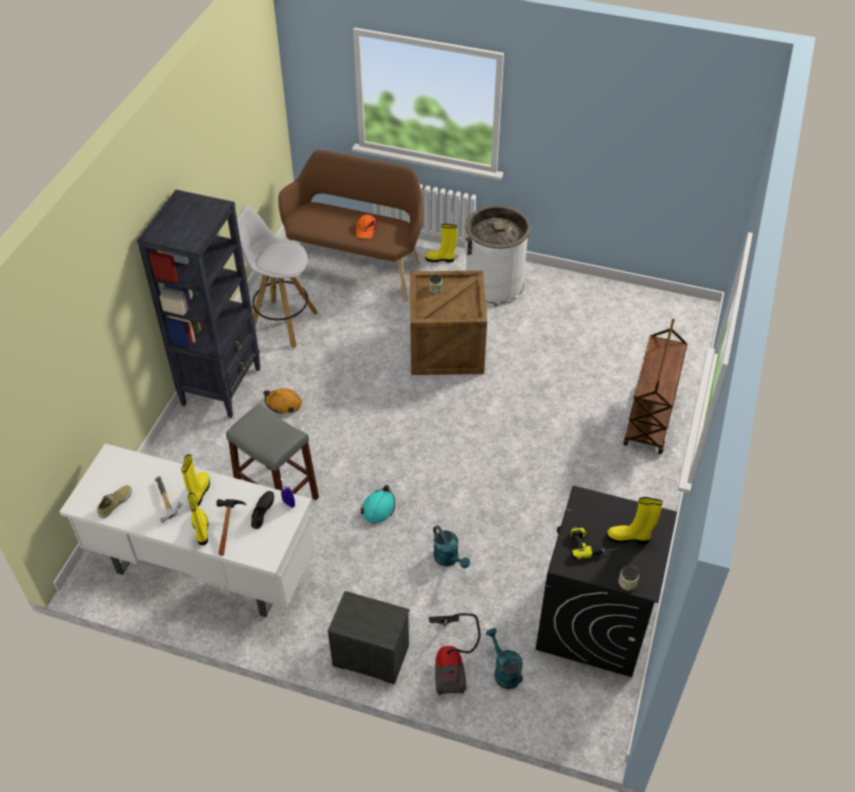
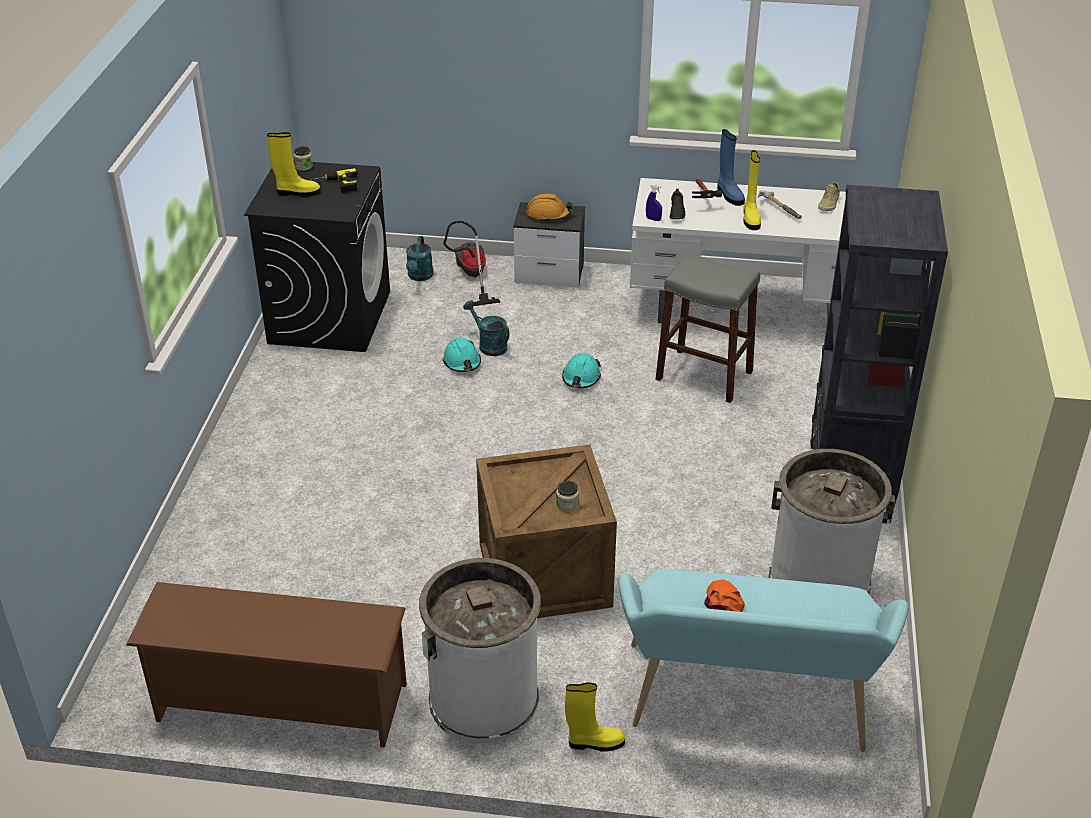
camera: 170 degrees right, 10 degrees down
(201, 530) = (729, 195): yellow boot -> blue boot
(282, 323) = (819, 581): white stool -> white trash can
(283, 403) = (752, 470): orange hard hat -> orange hard hat (548, 214)
(356, 265) = (747, 706): brown bench -> turquoise bench
(475, 541) = (462, 362): none -> turquoise hard hat
(504, 671) = (419, 277): turquoise watering can -> turquoise watering can turned 45 degrees clockwise
(604, 296) = (280, 703): none -> brown shoe rack
(650, 418) = (234, 511): brown cart -> none

